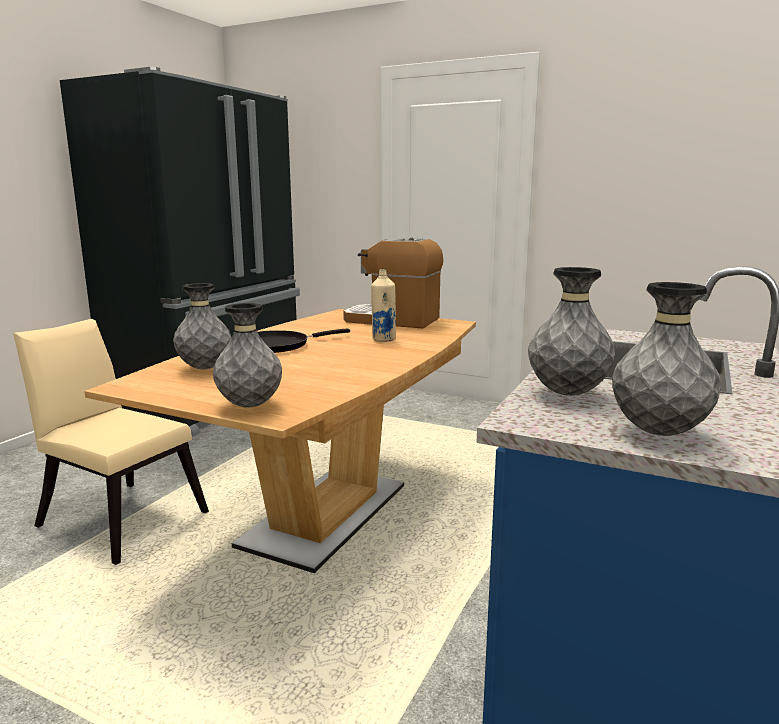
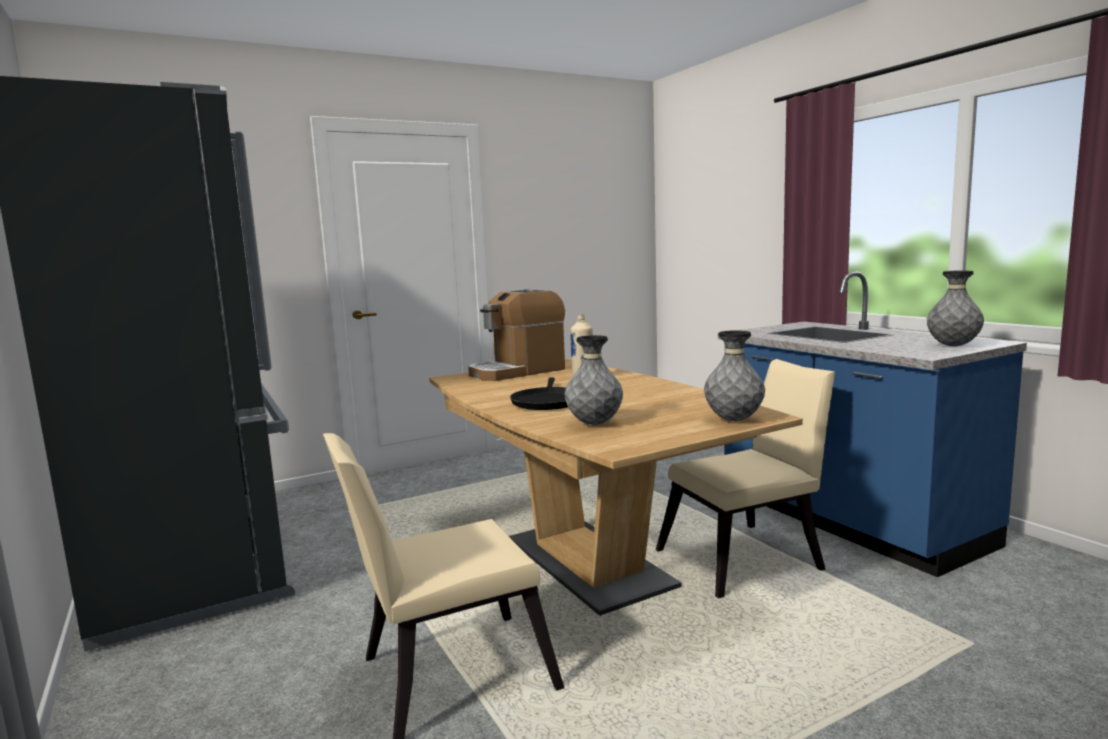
camera: 55 degrees left, 5 degrees down
(417, 598) = (747, 558): none -> beige chair
(567, 394) = (880, 347): grey vase -> none

